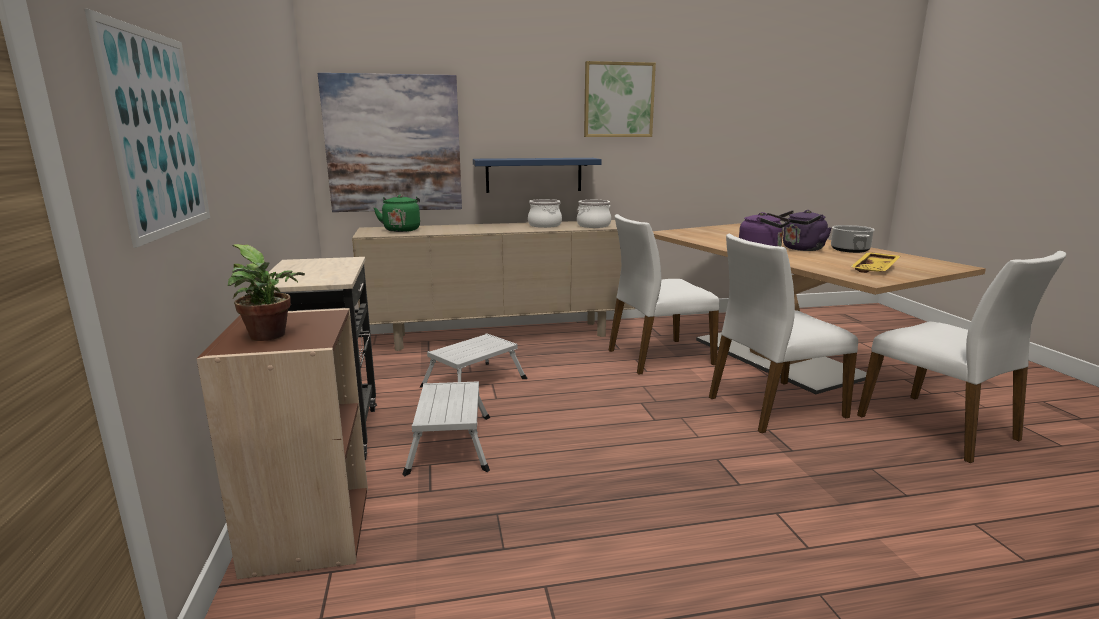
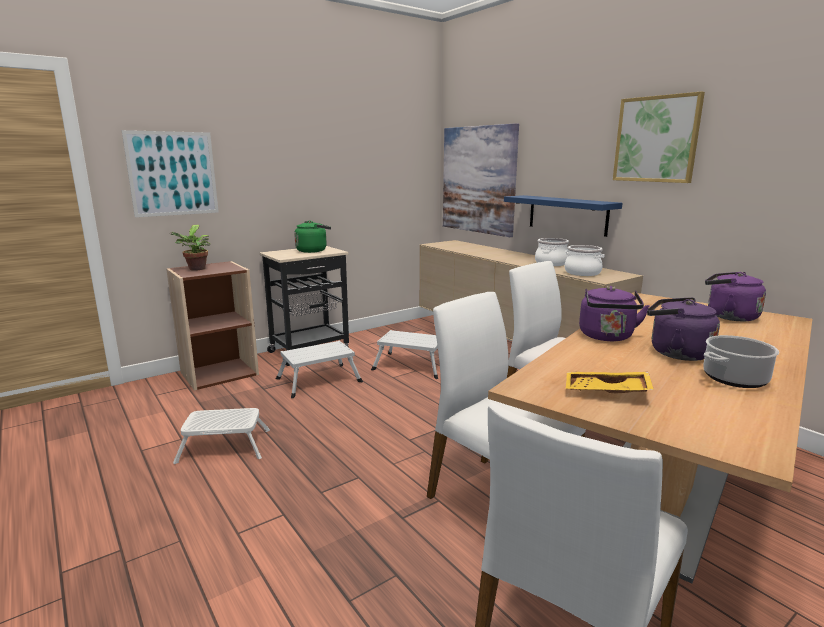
camera: 65 degrees right, 0 degrees up
(402, 229) = (461, 245): green kettle -> green kettle (313, 250)
(597, 543) = (224, 446): none -> white step ladder
(726, 230) = (728, 316): none -> purple kettle

